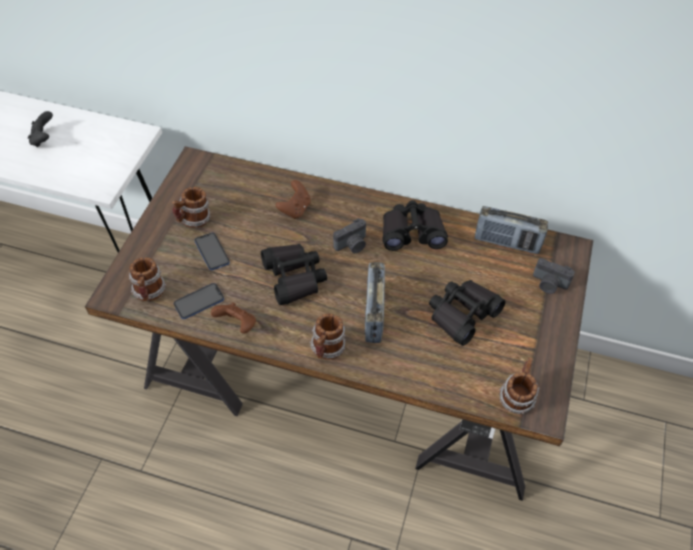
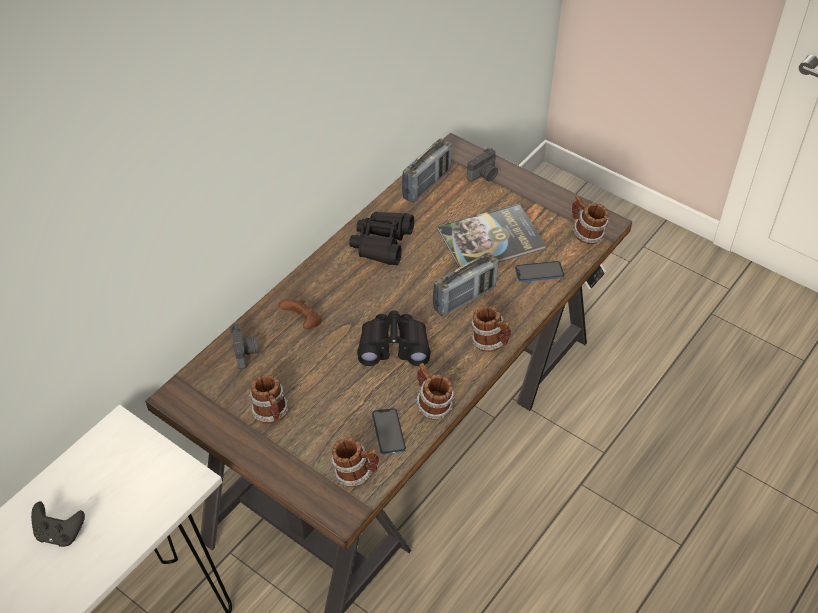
camera: 70 degrees left, 5 degrees down
(212, 252) = (326, 407): phone -> phone (539, 272)
(237, 325) = (432, 405): brown game controller -> mug
(352, 245) = (375, 291): camera -> camera (246, 352)
(374, 314) = (464, 298): radio -> radio turned 60 degrees counterclockwise
(462, 314) = (491, 239): black binoculars -> book

